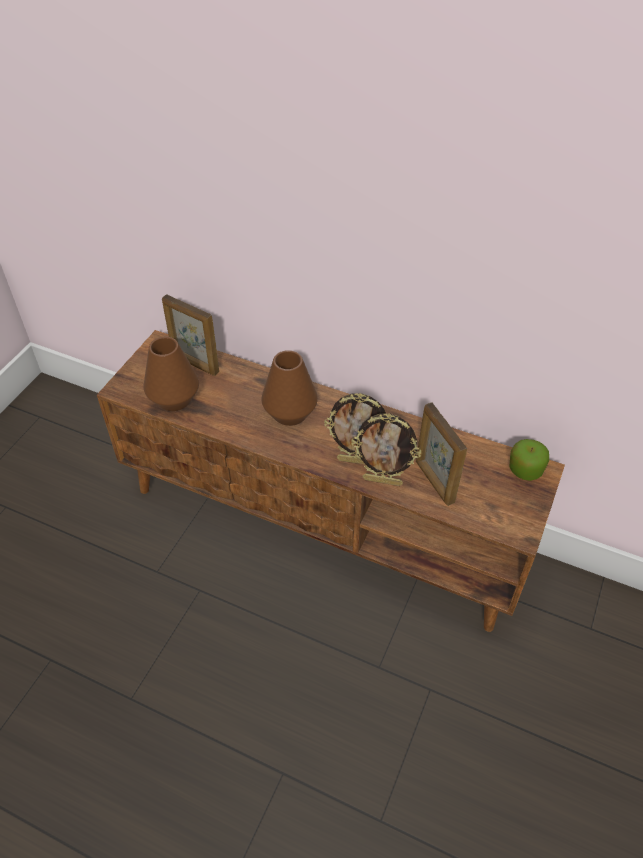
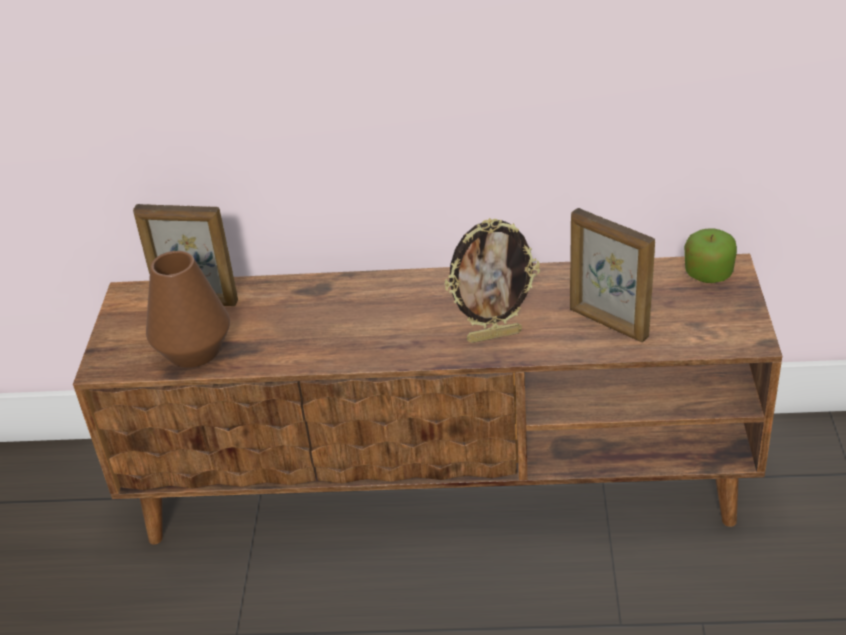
camera: 20 degrees left, 10 degrees down
(290, 412) = (369, 313): brown vase -> none
(383, 480) = (543, 345): picture frame -> none

